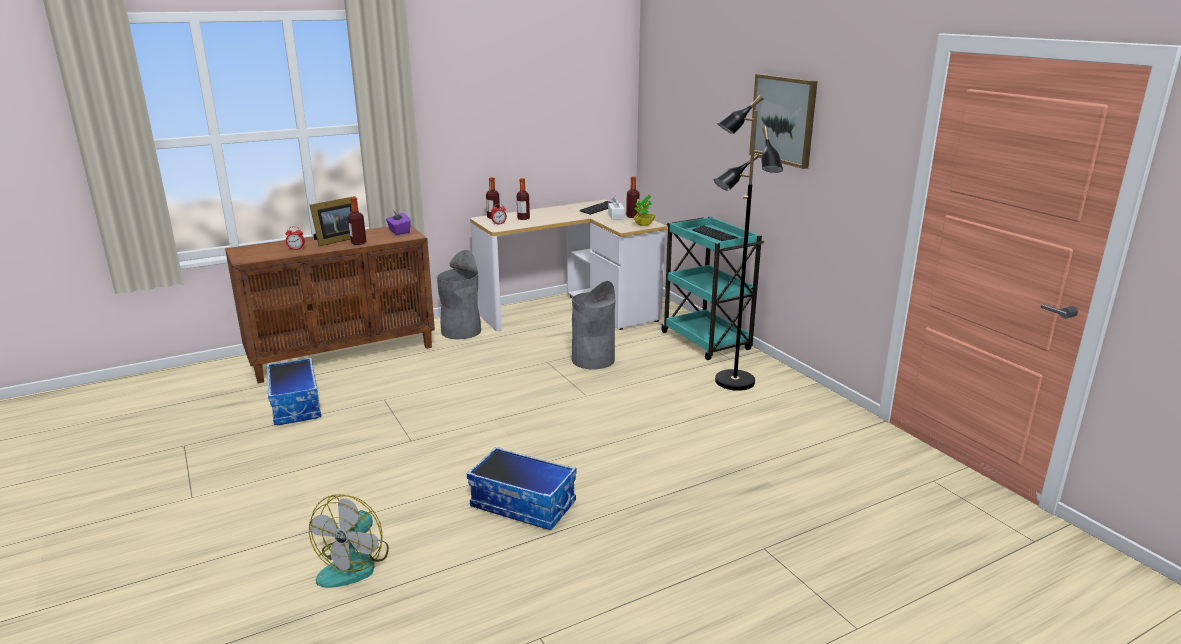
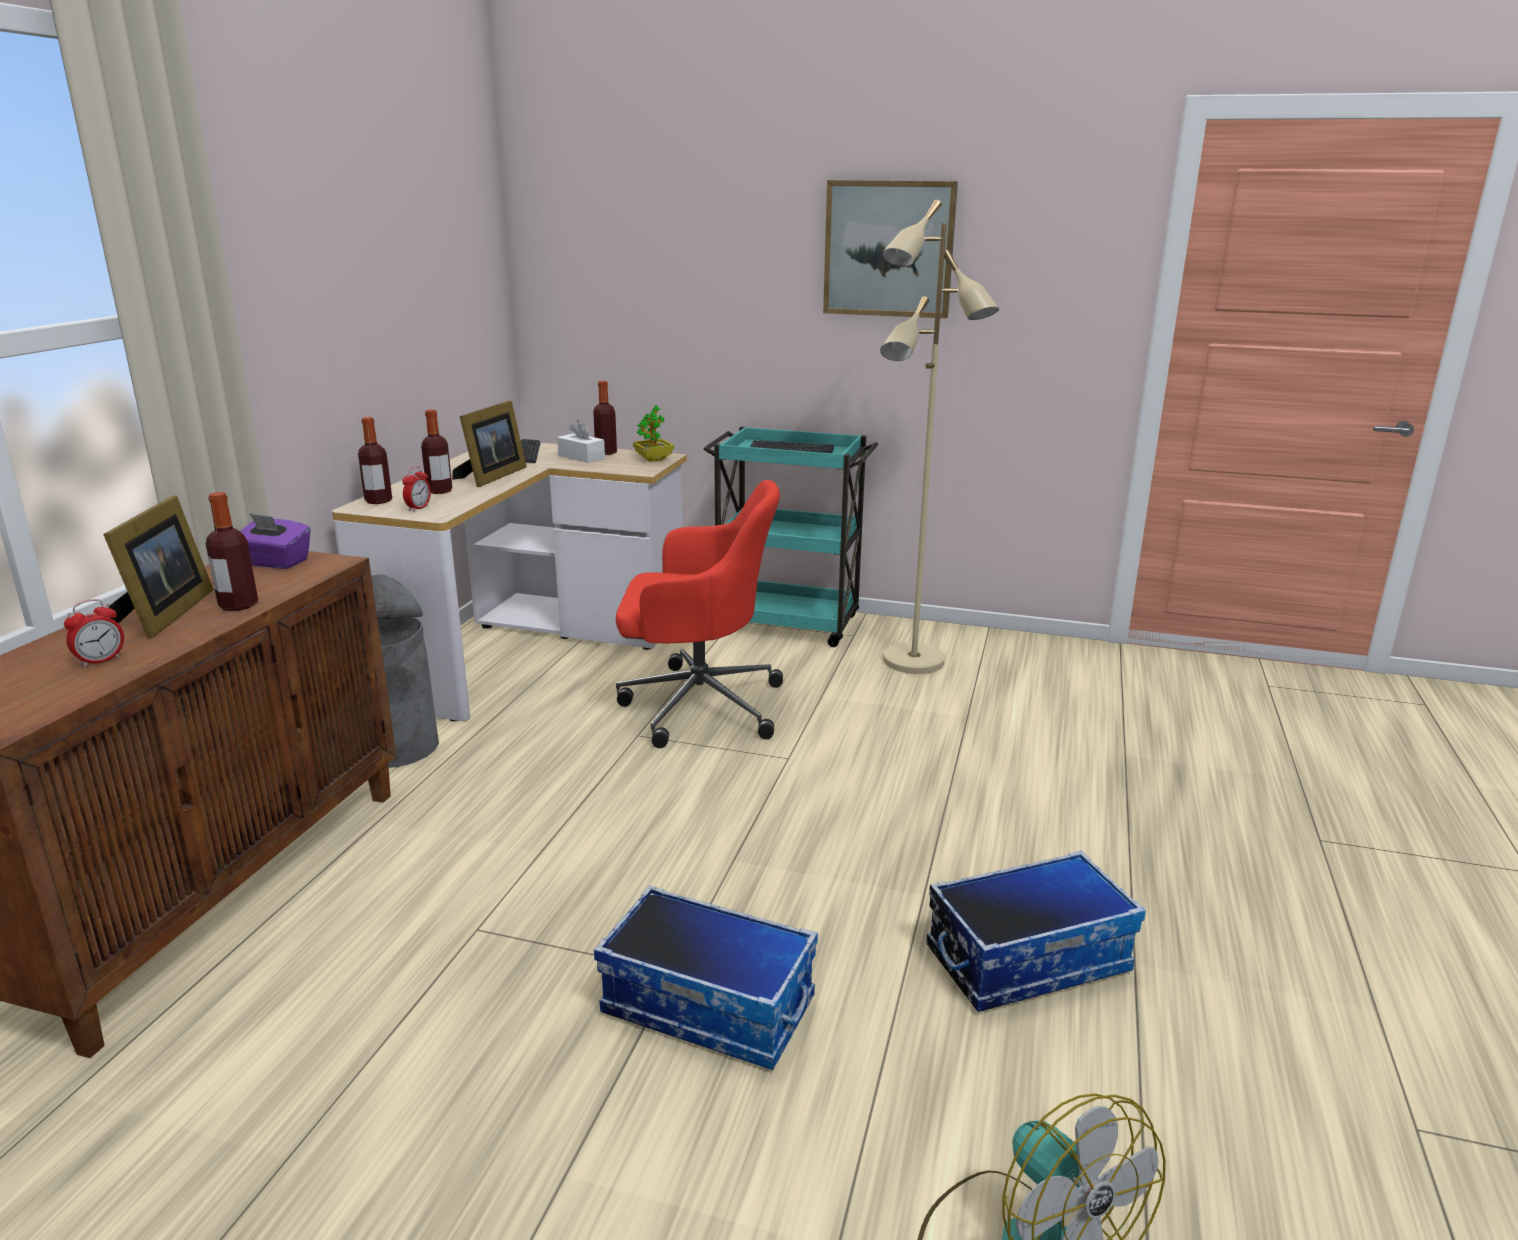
camera: 45 degrees left, 0 degrees up
(297, 405) = (299, 1046): storage box -> storage box (710, 1006)
(557, 217) = (491, 476): none -> picture frame
(593, 360) = (697, 705): grey trash can -> red office chair
(733, 382) = (913, 661): black floor lamp -> beige floor lamp

